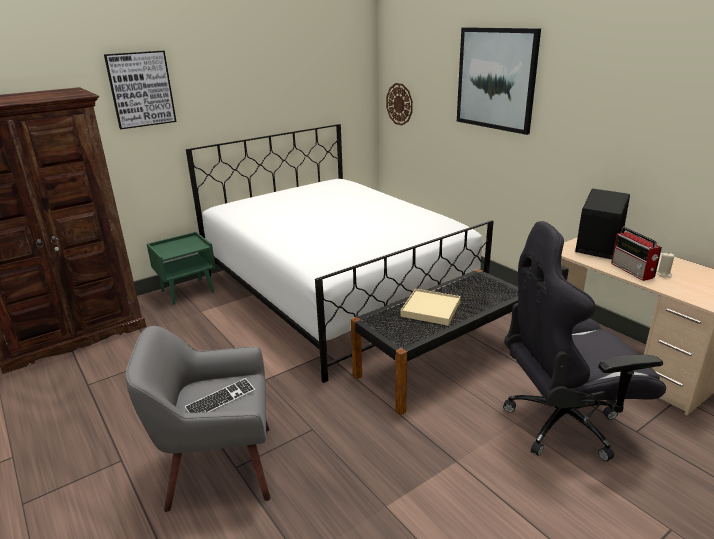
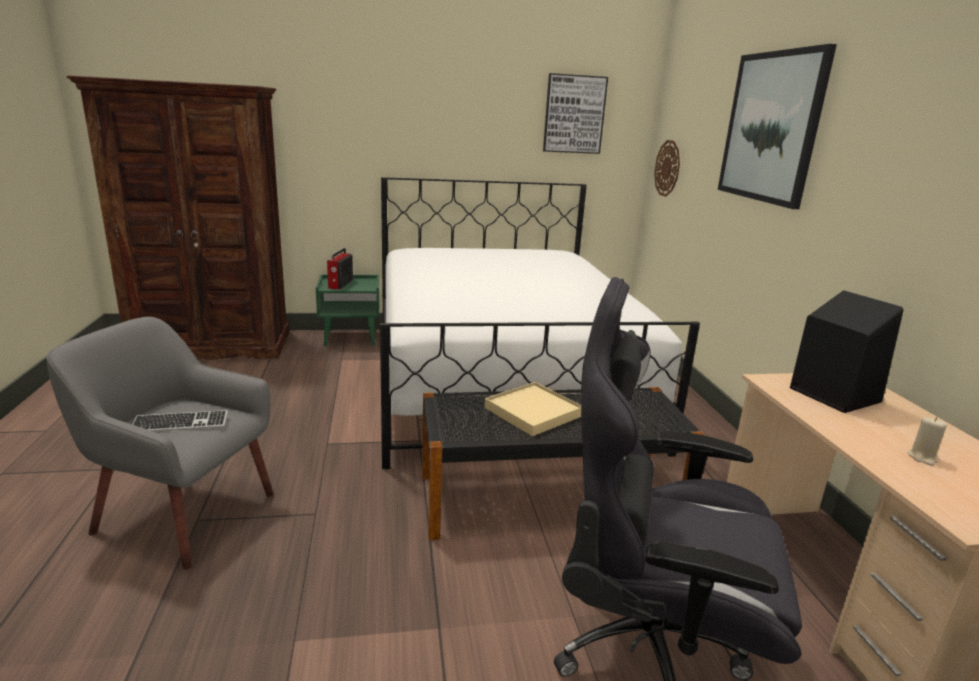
camera: 25 degrees right, 5 degrees down
(141, 89) = (342, 101): picture -> picture (574, 114)
(632, 271) = (864, 437): radio -> radio (340, 284)

